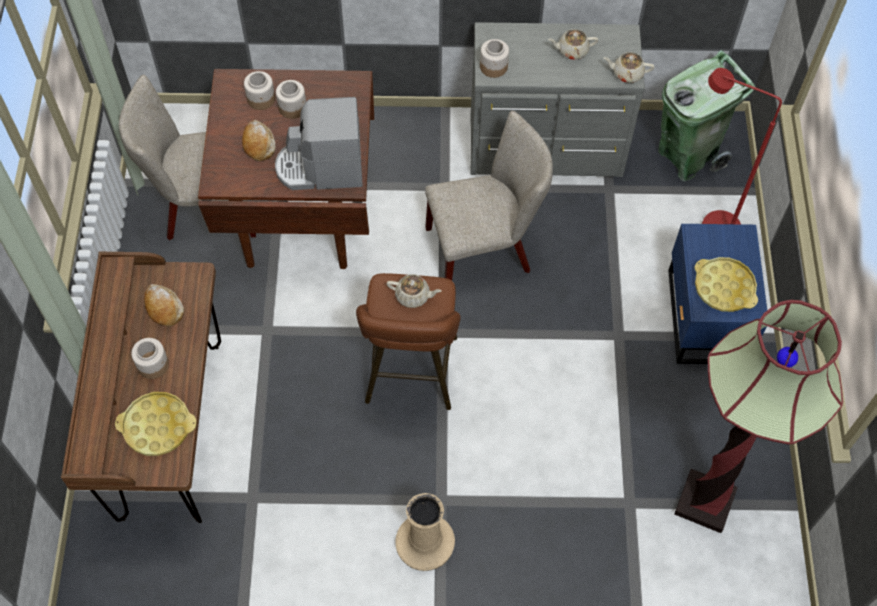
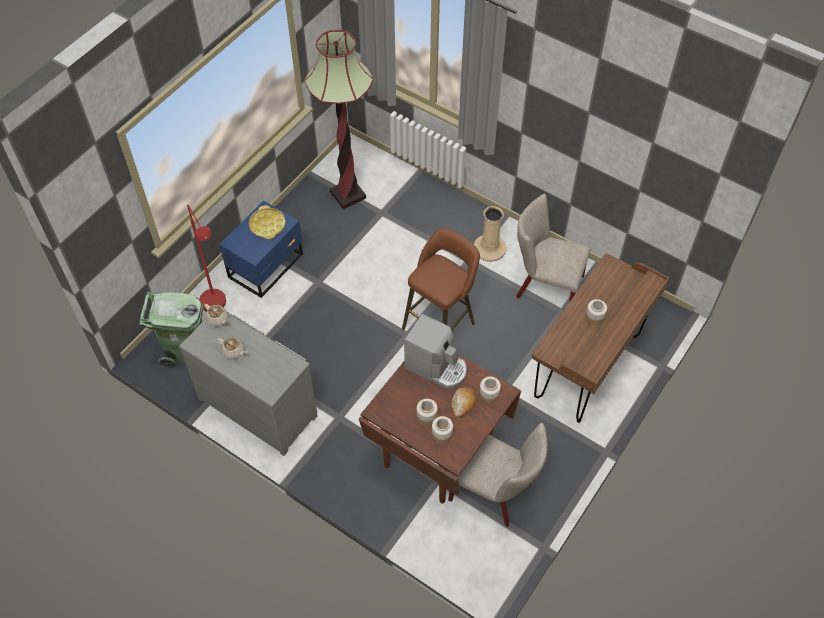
camera: 145 degrees left, 5 degrees down
(157, 426) = (607, 286): yellow tray -> none
(163, 308) = (573, 343): bread -> none
(413, 296) = (435, 278): beige teapot -> none
(485, 249) = (347, 366): beige chair -> beige chair (545, 286)
(494, 66) = (288, 368): jar -> jar (489, 394)

